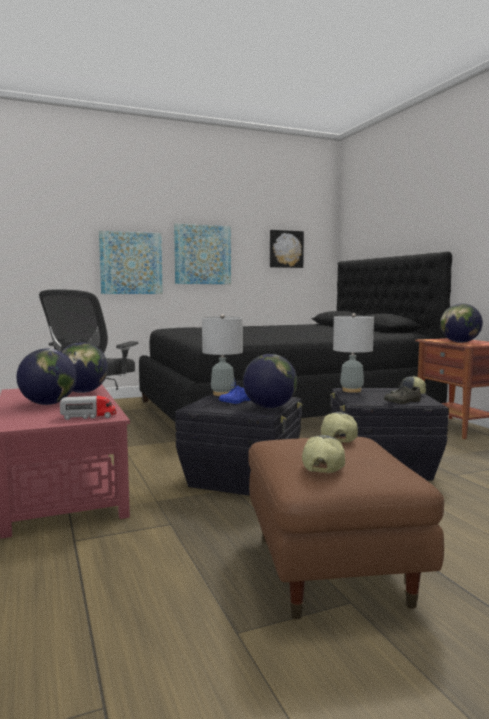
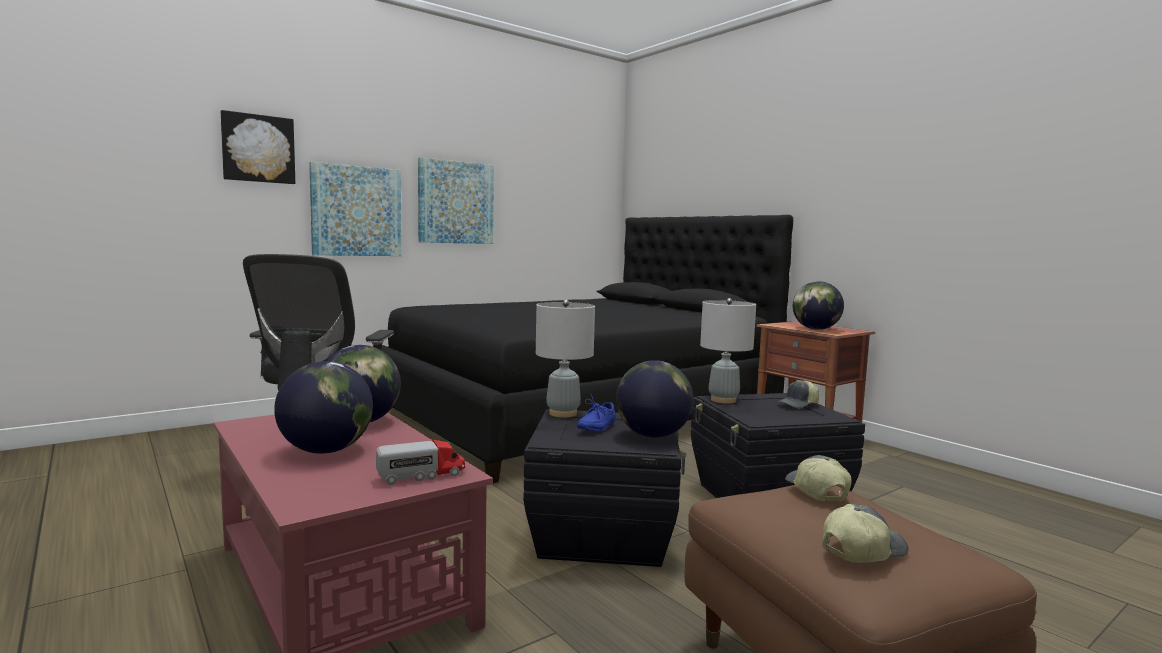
camera: 15 degrees left, 0 degrees up
(285, 249) = (561, 199): picture -> picture (258, 148)
(323, 465) = (862, 550): cap -> cap turned 60 degrees clockwise
(401, 401) = (804, 417): grey shoe -> none

